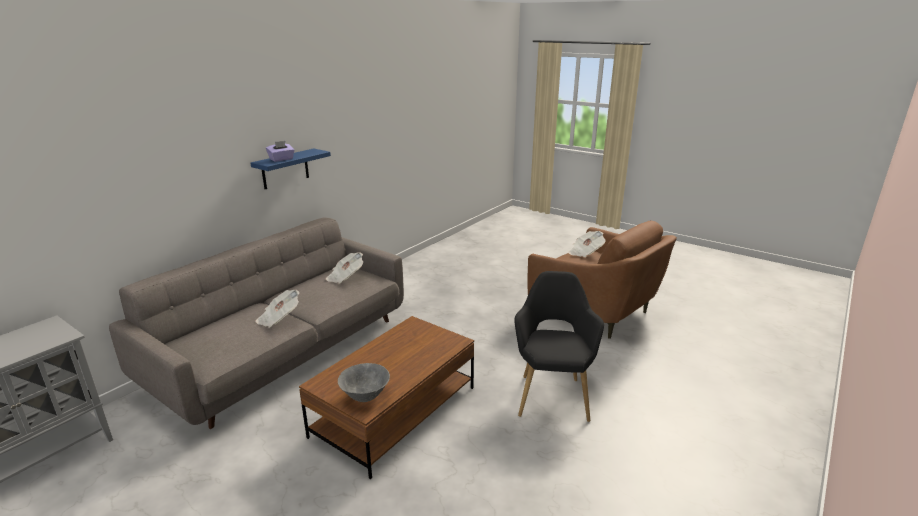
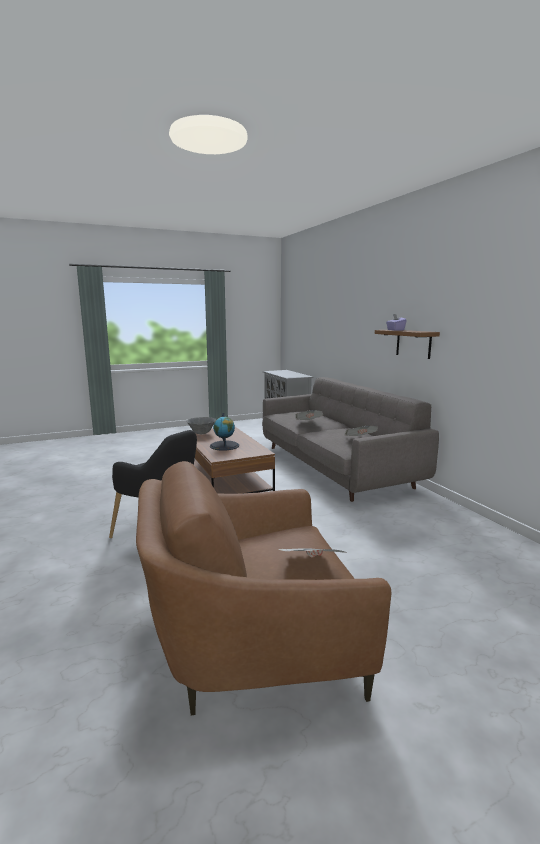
camera: 120 degrees right, 10 degrees down
(285, 169) = (413, 343): blue shelf -> brown shelf
(411, 353) = (224, 446): none -> globe

